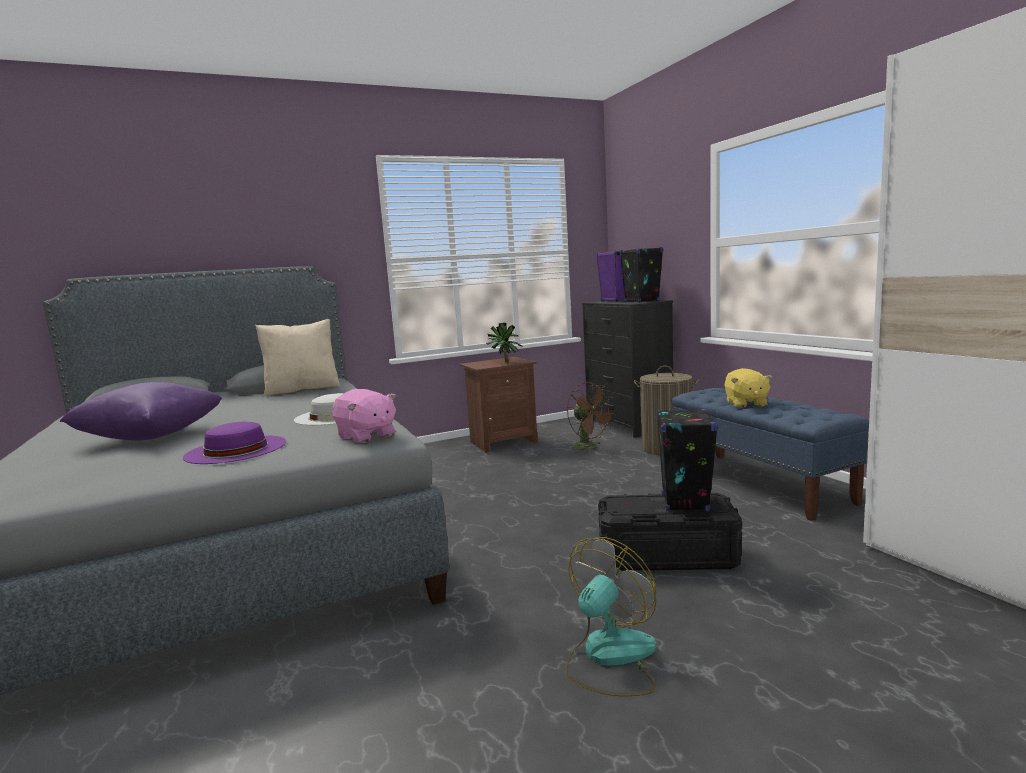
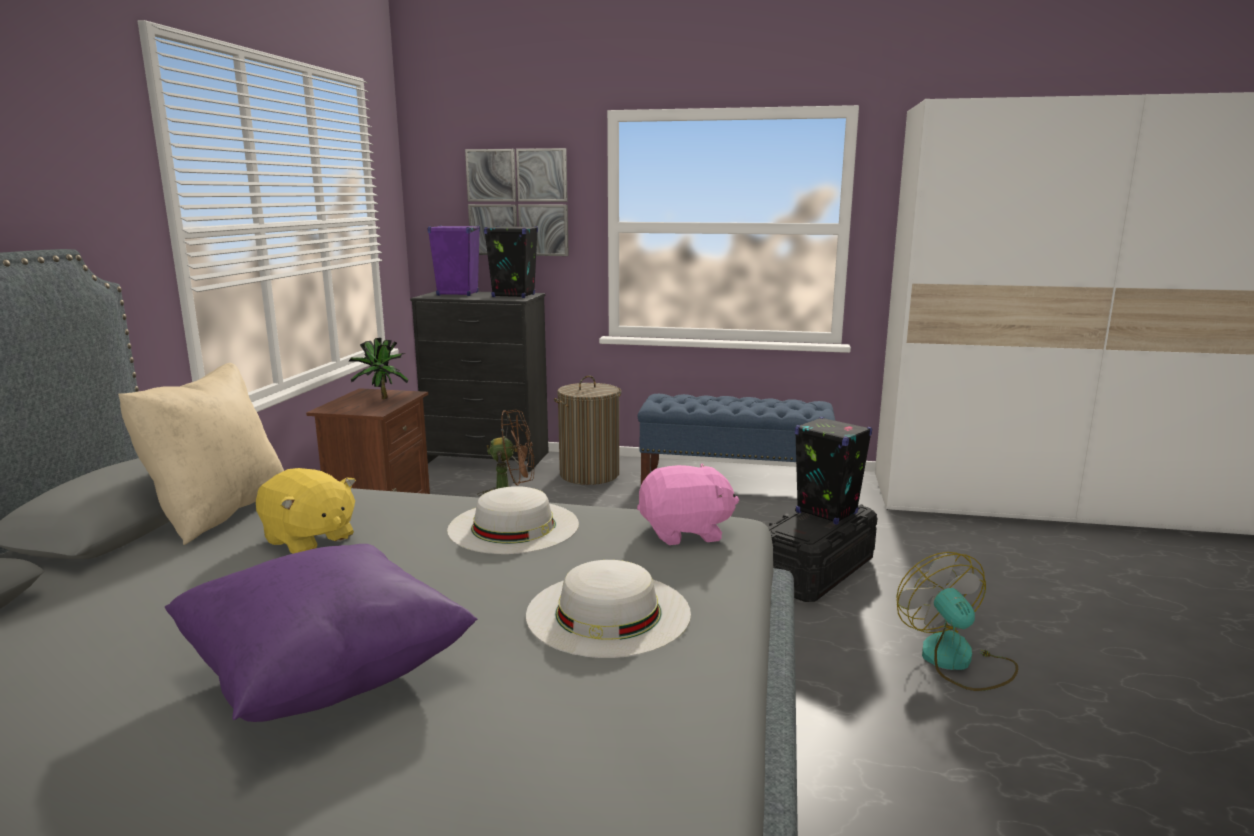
camera: 55 degrees left, 5 degrees up
(236, 449) = (608, 613): purple hat -> white hat
(660, 230) = (518, 203): none -> picture
(745, 403) = (729, 406): yellow plush toy -> yellow plush toy (309, 539)

